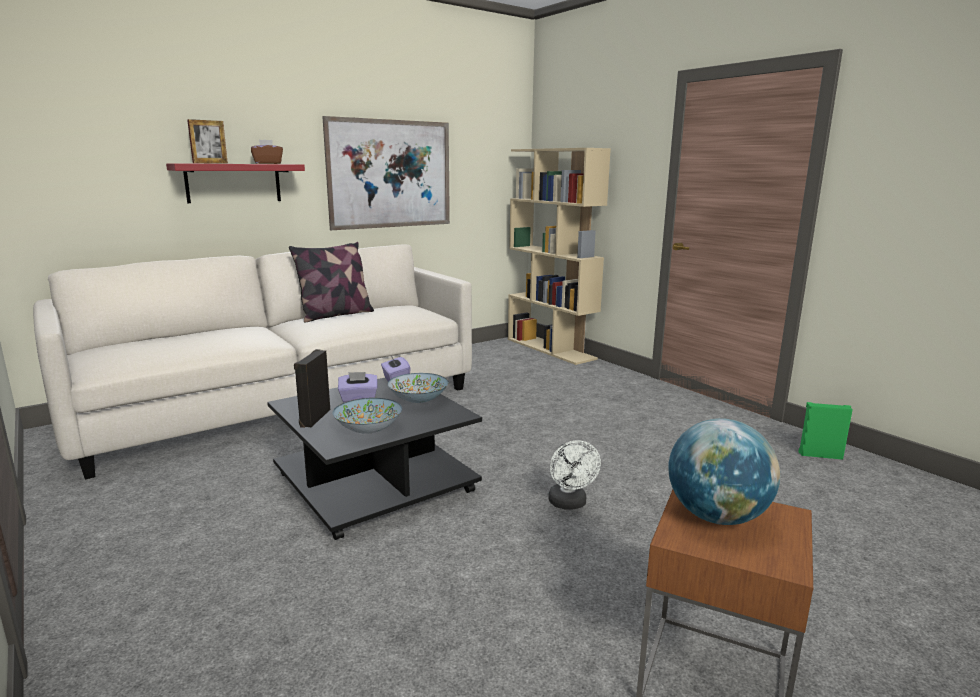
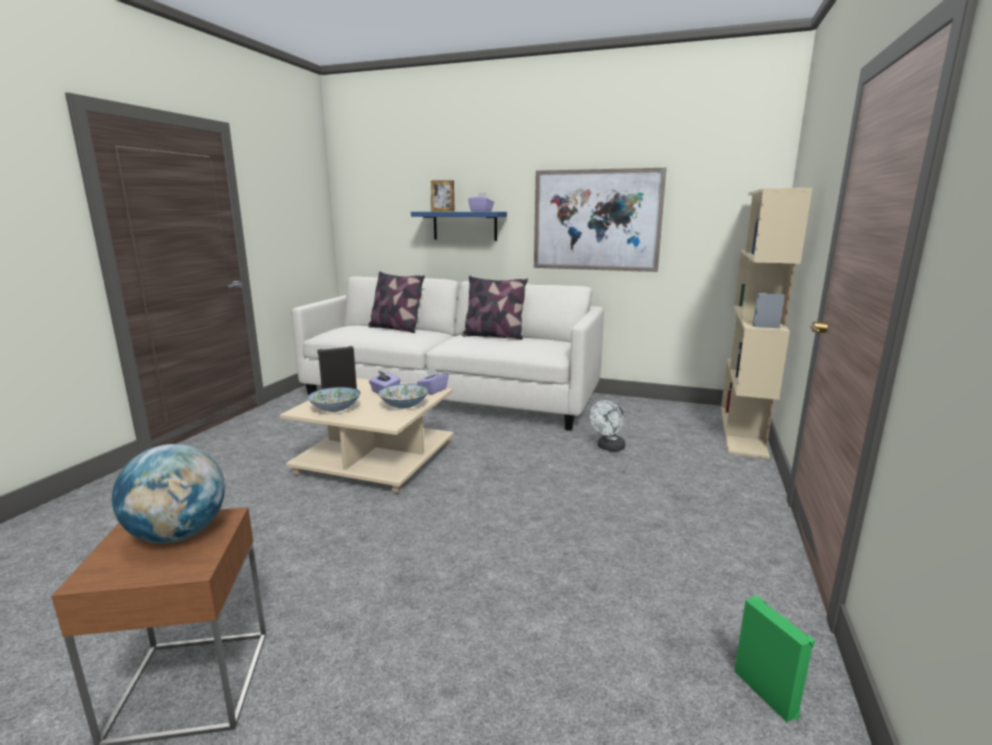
camera: 55 degrees right, 0 degrees up
(191, 335) = (395, 328): none -> pillow
(233, 183) = (465, 226): red shelf -> blue shelf
(268, 163) = (481, 211): brown tissue box -> purple tissue box
(376, 481) = (378, 458): black coffee table -> beige coffee table
(569, 504) = (418, 538): white fan -> white fan (608, 448)

